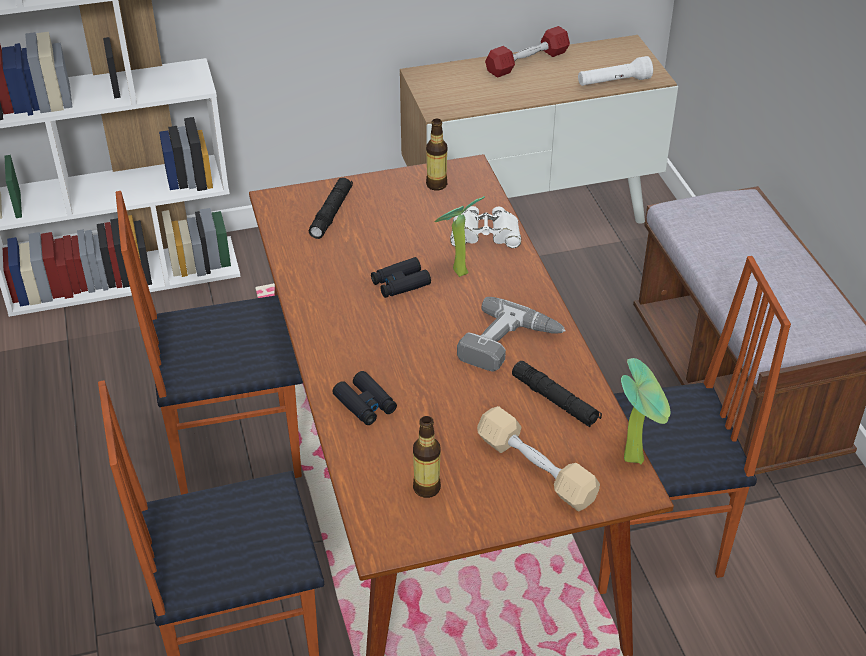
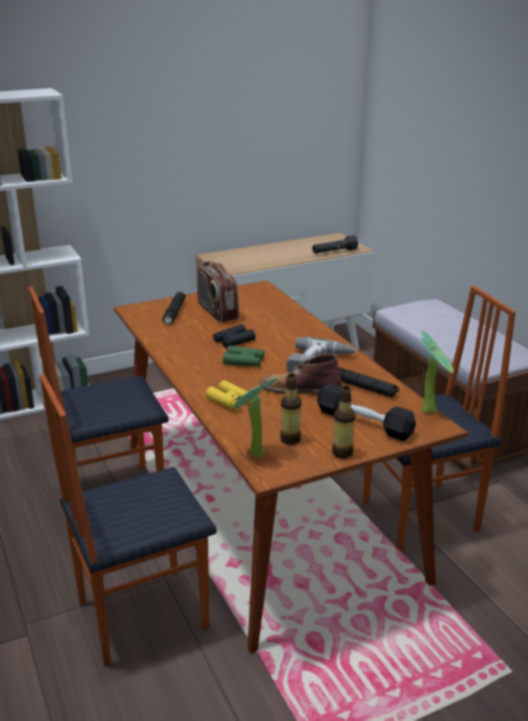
camera: 10 degrees left, 15 degrees down
(365, 404) = (230, 401): black binoculars -> yellow binoculars
(392, 219) = (217, 312): none -> radio
(404, 327) = (244, 361): none -> green binoculars
(436, 185) = (241, 295): bottle -> bottle (342, 453)
(456, 272) = (270, 333): potted plant -> potted plant (253, 454)
(466, 392) = (300, 389): none -> brown boot
(485, 234) = (282, 314): white binoculars -> none
(527, 62) = (276, 247): red dumbbell -> none
(536, 469) = (364, 423): beige dumbbell -> black dumbbell
(613, 82) = (334, 252): white flashlight -> black flashlight

